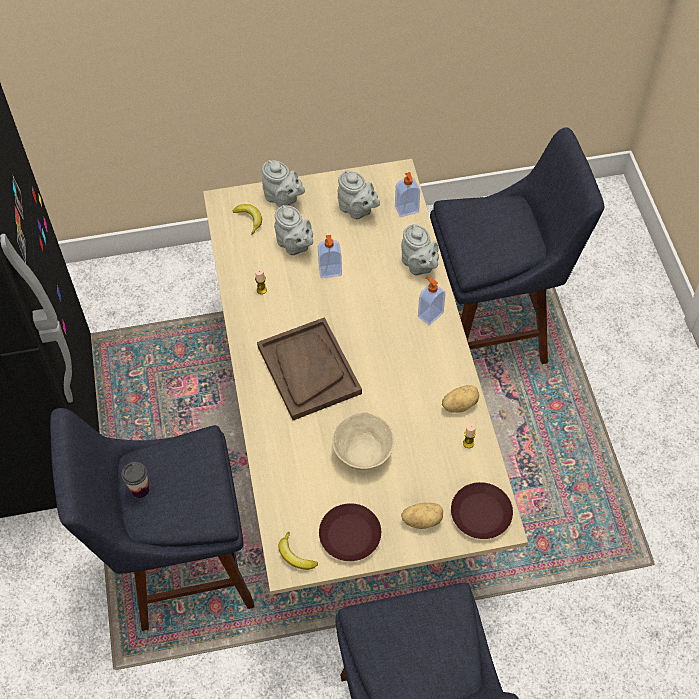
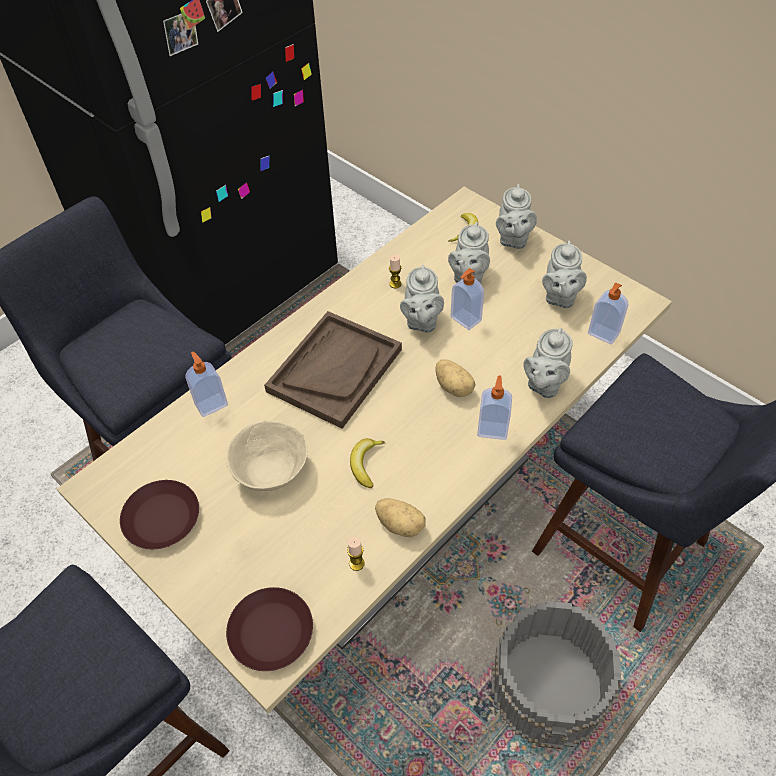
camera: 55 degrees right, 5 degrees down
(140, 489) = (111, 328): cup -> none
(275, 459) = (211, 404): none -> soap dispenser
(295, 556) = (109, 485): banana -> banana (365, 464)
(309, 296) = (421, 321): none -> grey teapot
(422, 519) = (224, 575): potato -> potato (454, 387)
(545, 435) = (551, 686): none -> grey bucket

